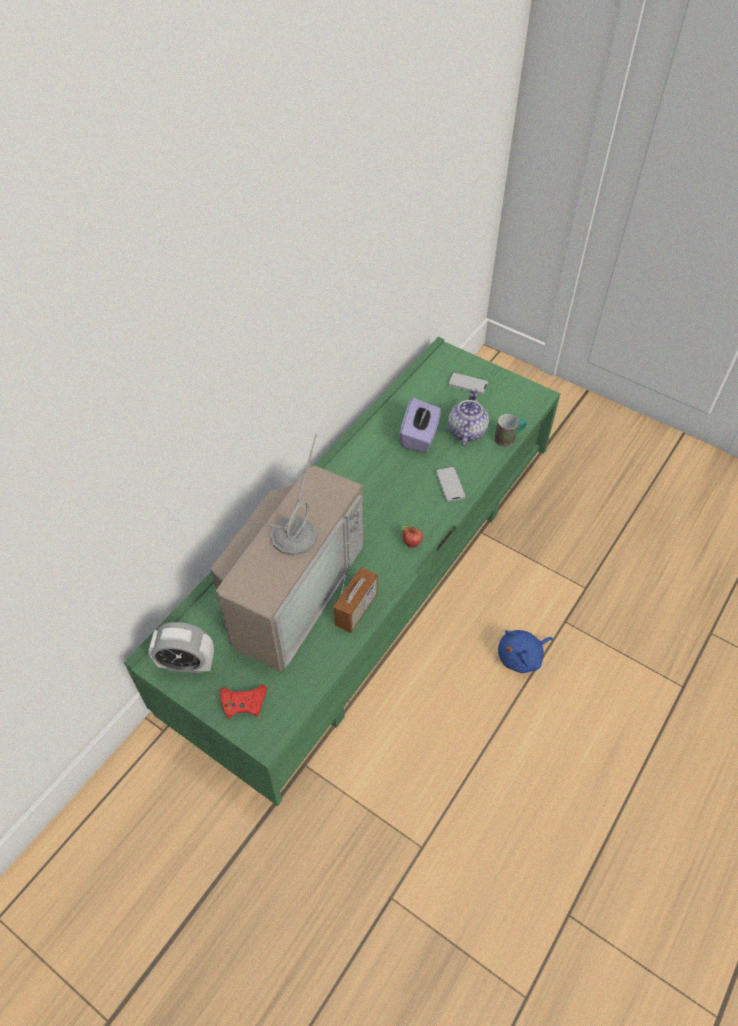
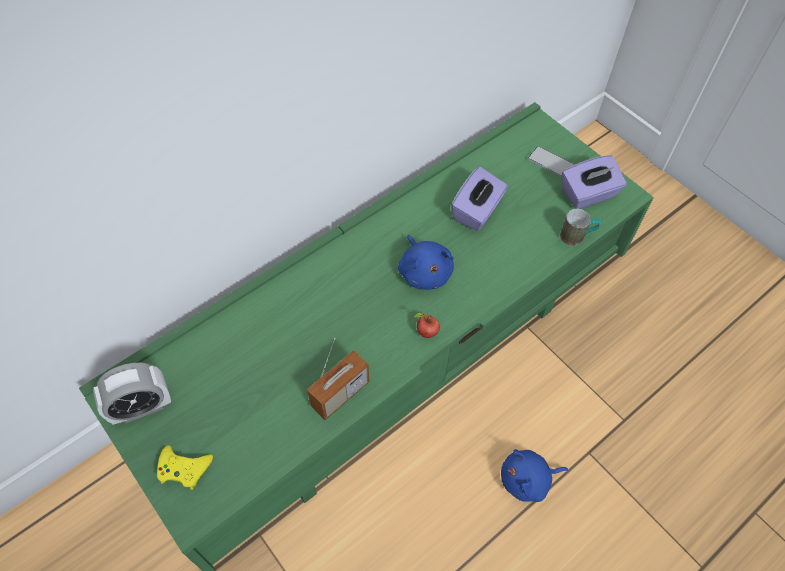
camera: 15 degrees right, 5 degrees up
(187, 664) = (142, 407): alarm clock -> alarm clock turned 45 degrees counterclockwise
(243, 703) = (183, 469): red game controller -> yellow game controller
(291, 588) = (279, 351): television -> none
(392, 495) = (424, 271): none -> blue plush toy
(450, 484) = (492, 274): phone -> none
(466, 431) = (531, 217): teapot -> none
(507, 403) = (588, 194): none -> purple tissue box

